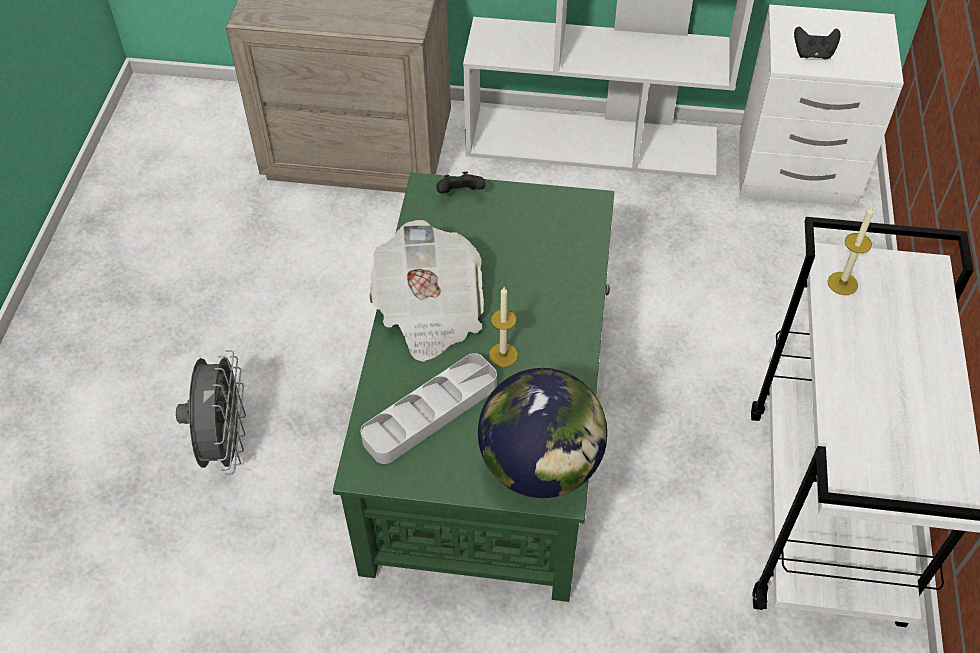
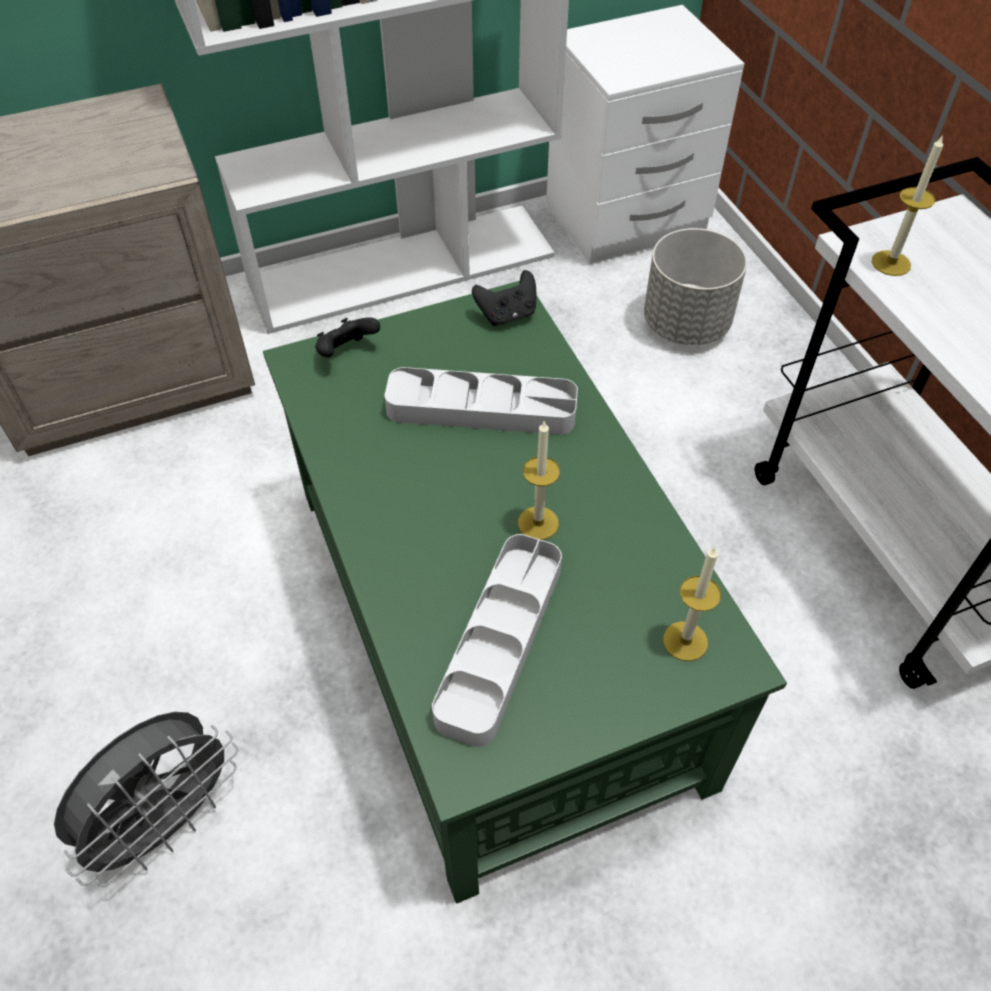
camera: 30 degrees left, 0 degrees up
(225, 444) = (168, 822): grey fan -> grey fan turned 75 degrees clockwise
(429, 311) = (406, 511): newspaper -> none
(519, 268) = (481, 409): none -> grey tray
(540, 466) = (685, 641): globe -> candle
(782, 273) = (685, 324): none -> grey planter
(813, 54) = (637, 64): black game controller -> black game controller (507, 315)

